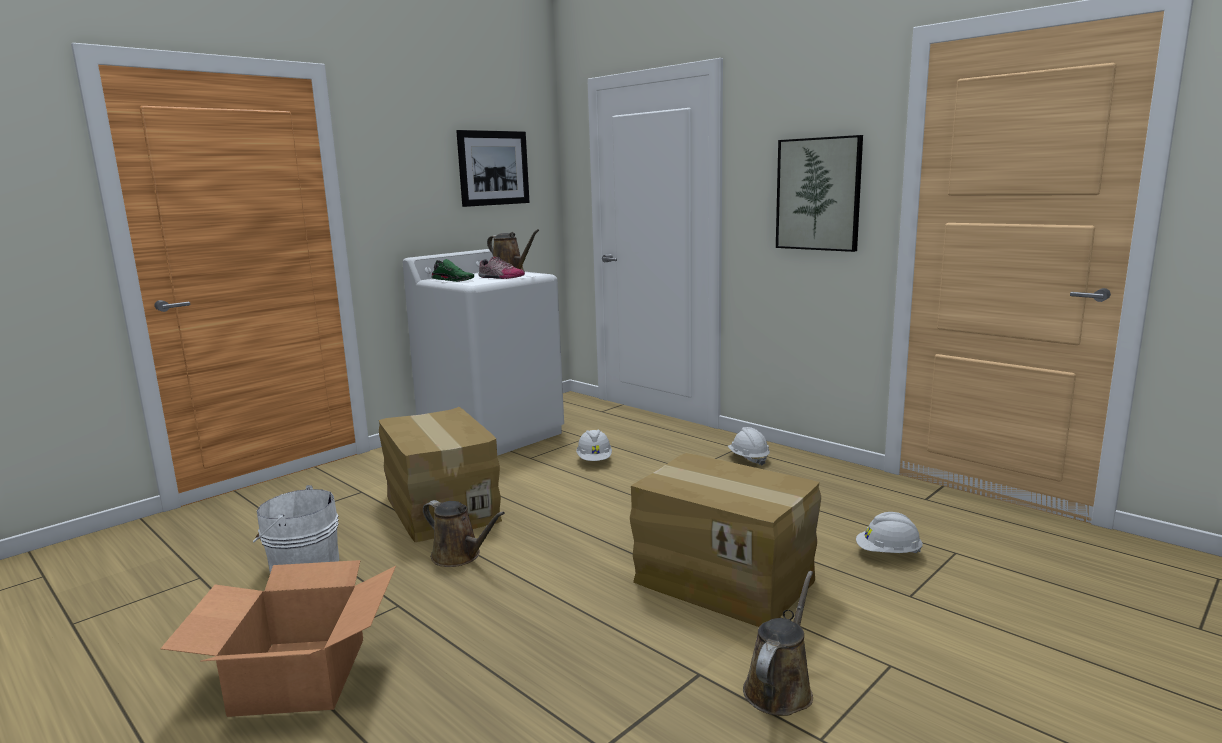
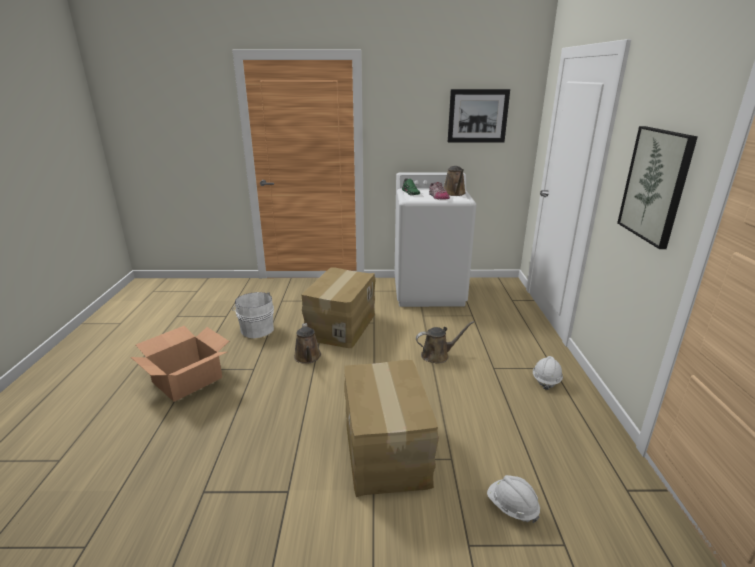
camera: 45 degrees right, 10 degrees up
(594, 460) = (451, 333): white hard hat -> none
(780, 688) = (303, 531): brown watering can -> brown watering can (438, 355)

